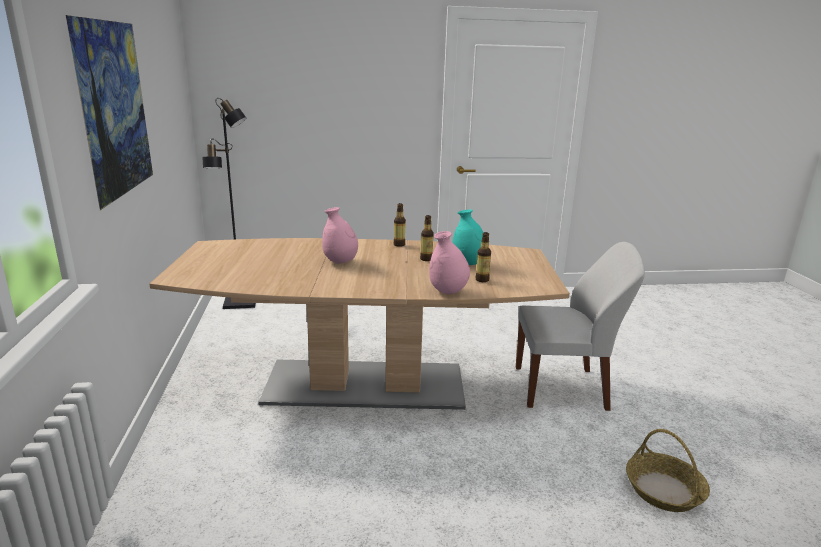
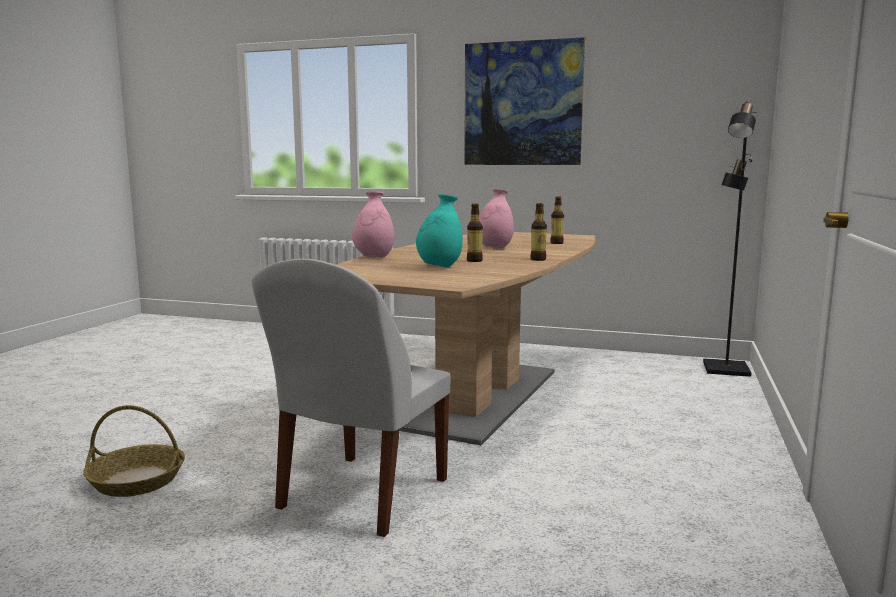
camera: 115 degrees right, 10 degrees down
(482, 280) = (386, 265): bottle -> bottle (556, 243)

